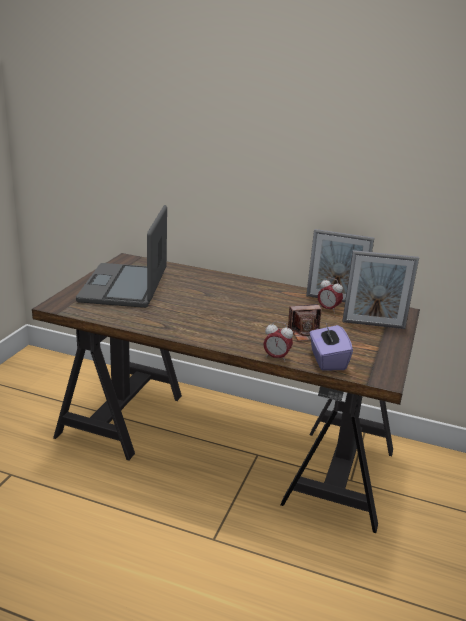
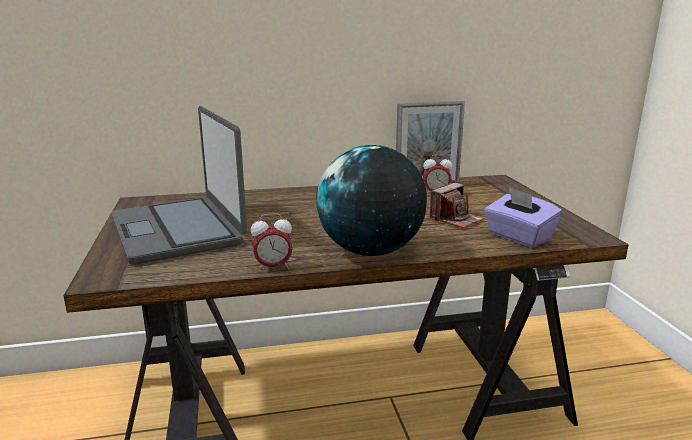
camera: 30 degrees left, 5 degrees down
(213, 337) = (371, 251): none -> globe
(276, 358) = (470, 250): alarm clock -> alarm clock (273, 267)
(373, 324) = (496, 195): picture frame -> none

